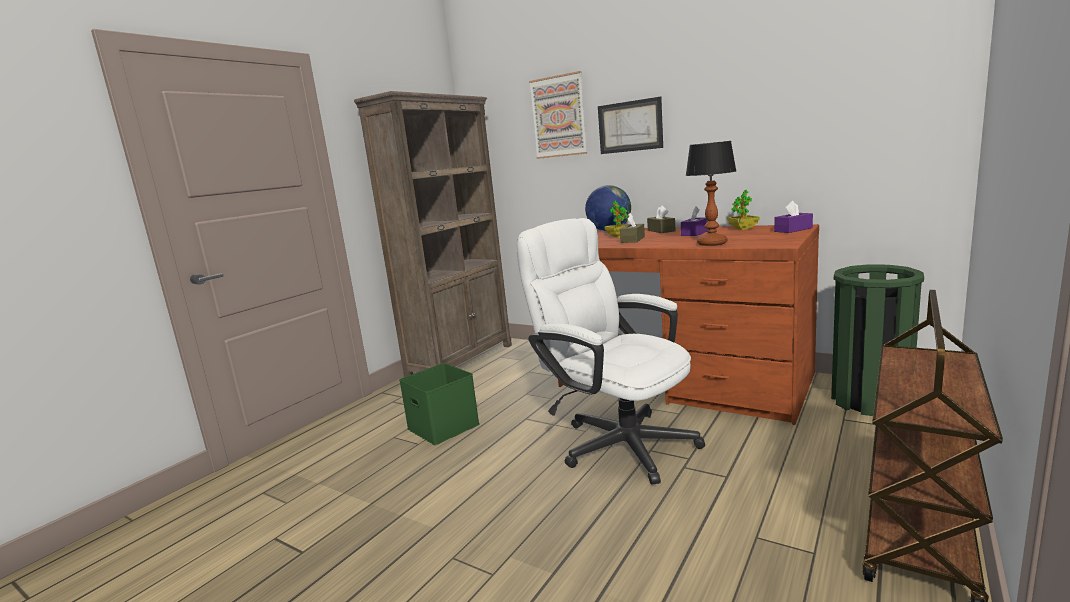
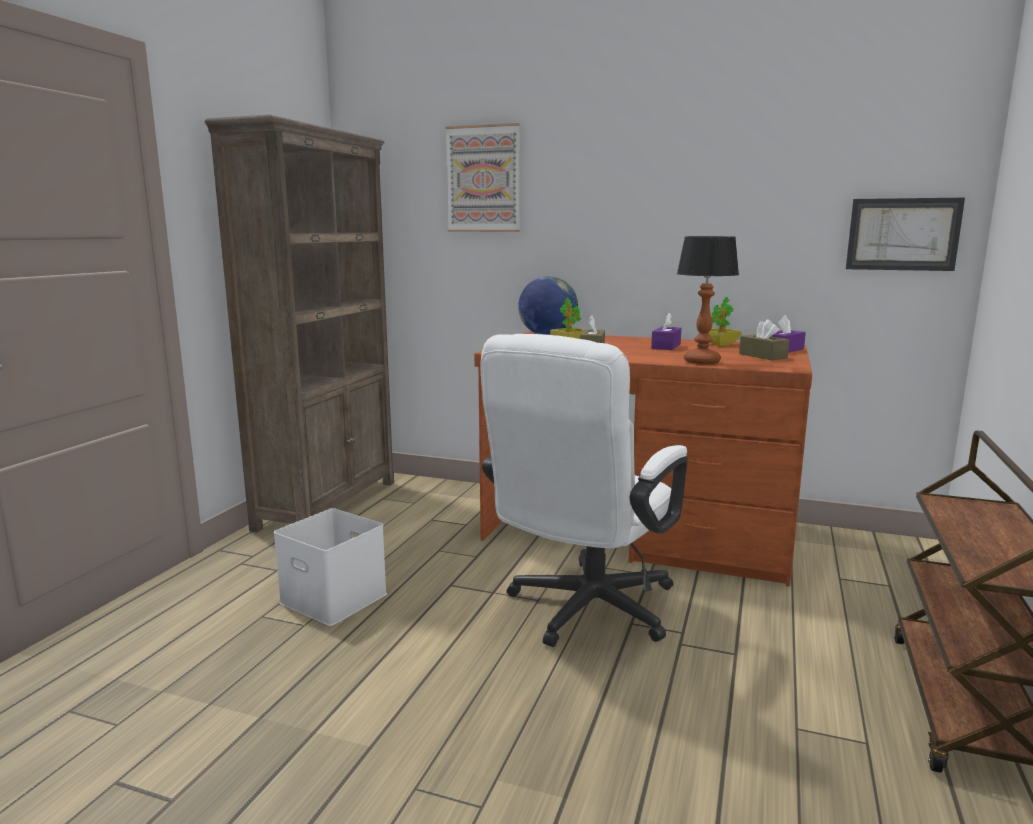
camera: 15 degrees left, 0 degrees up
(445, 426) = (336, 598): green storage box -> white storage box
(616, 441) = (583, 612): white office chair -> white office chair turned 90 degrees counterclockwise
(630, 126) = (581, 203): picture -> picture (902, 234)
(661, 230) = (618, 340): brown tissue box -> brown tissue box (763, 356)
(870, 401) = (859, 556): green trash can -> none

